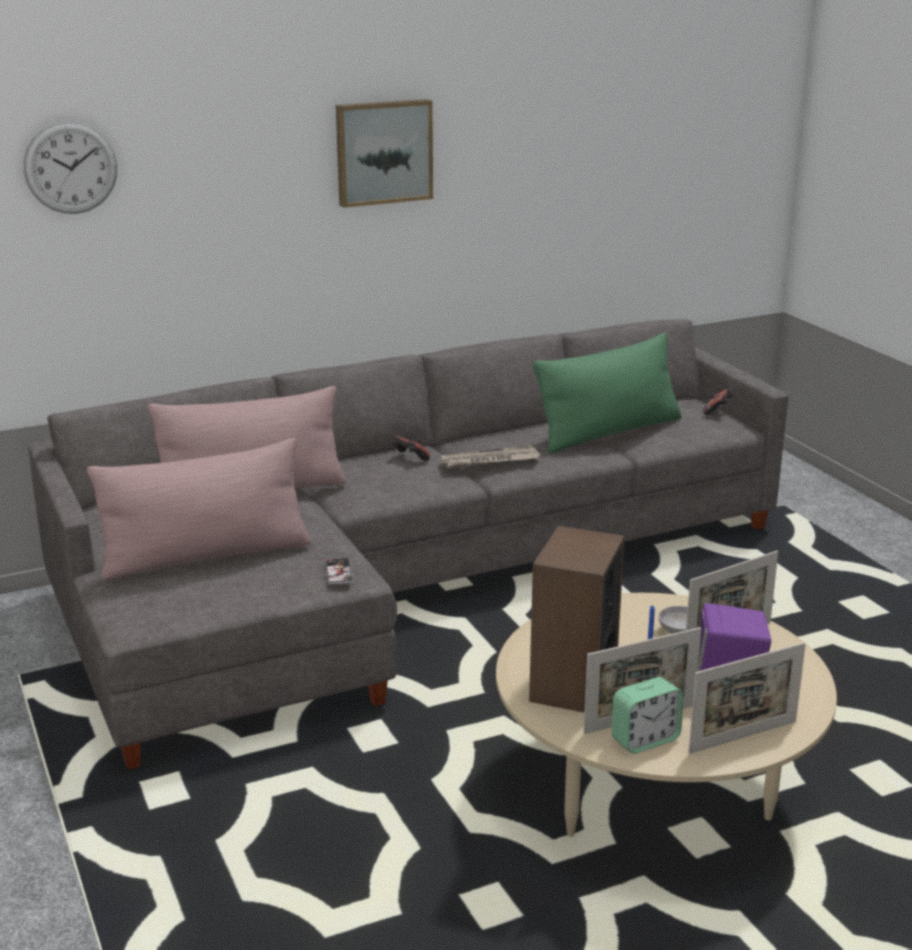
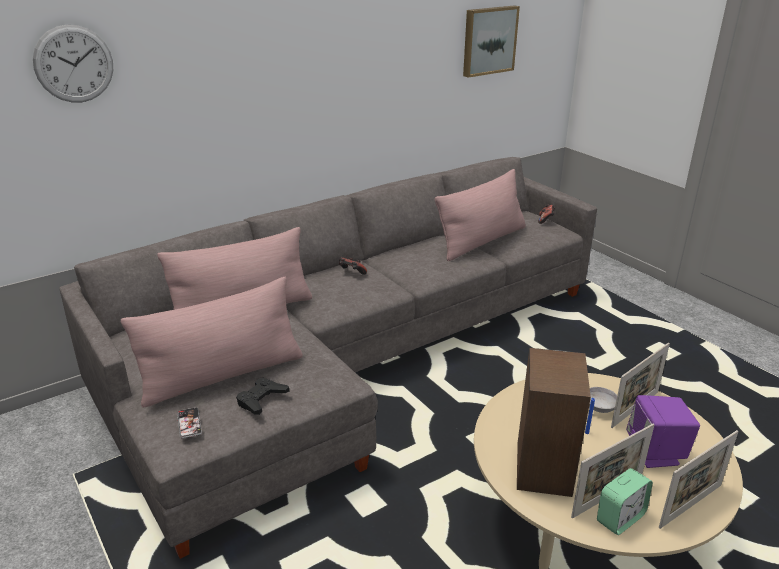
camera: 10 degrees left, 5 degrees up
(246, 583) = (261, 399): none -> black game controller
(338, 572) = (331, 380): phone -> phone (189, 423)
(383, 152) = (315, 45): picture -> picture (488, 40)
(489, 461) = (409, 271): newspaper -> none
(609, 432) = (482, 241): green pillow -> pink pillow

